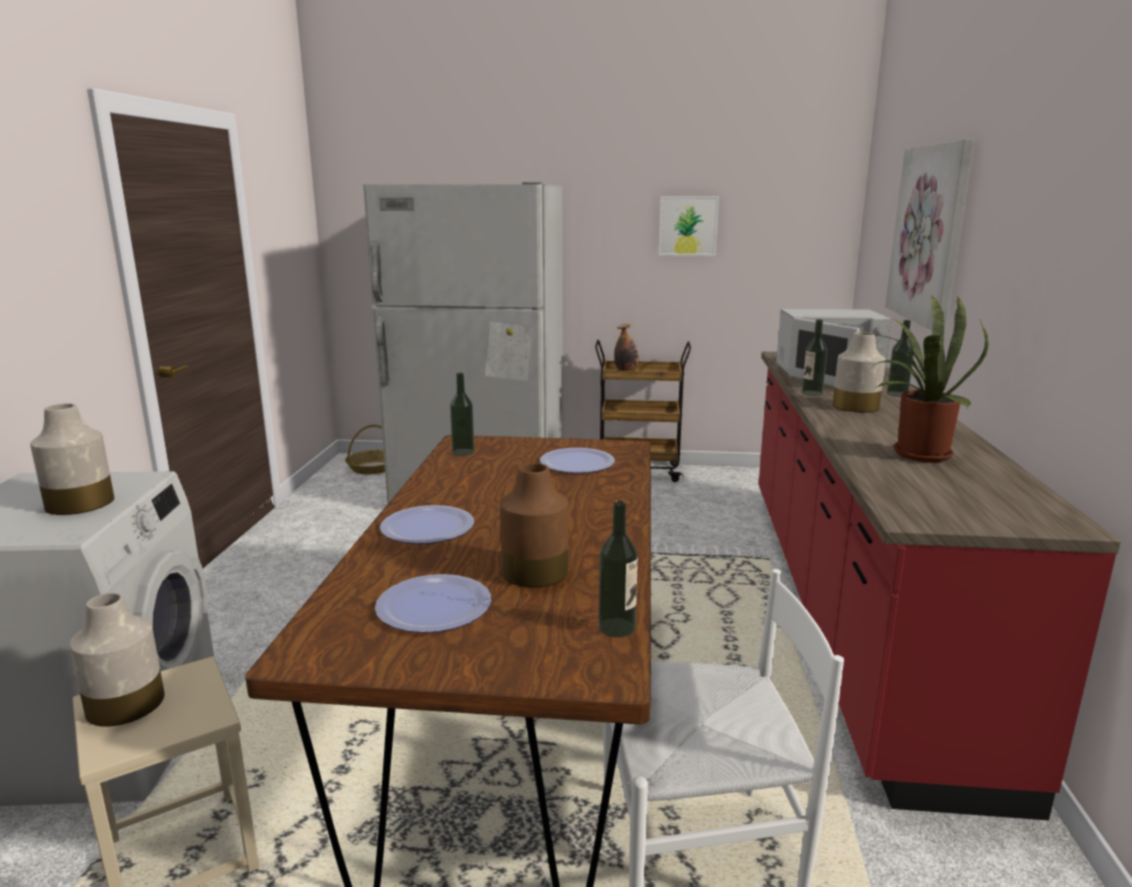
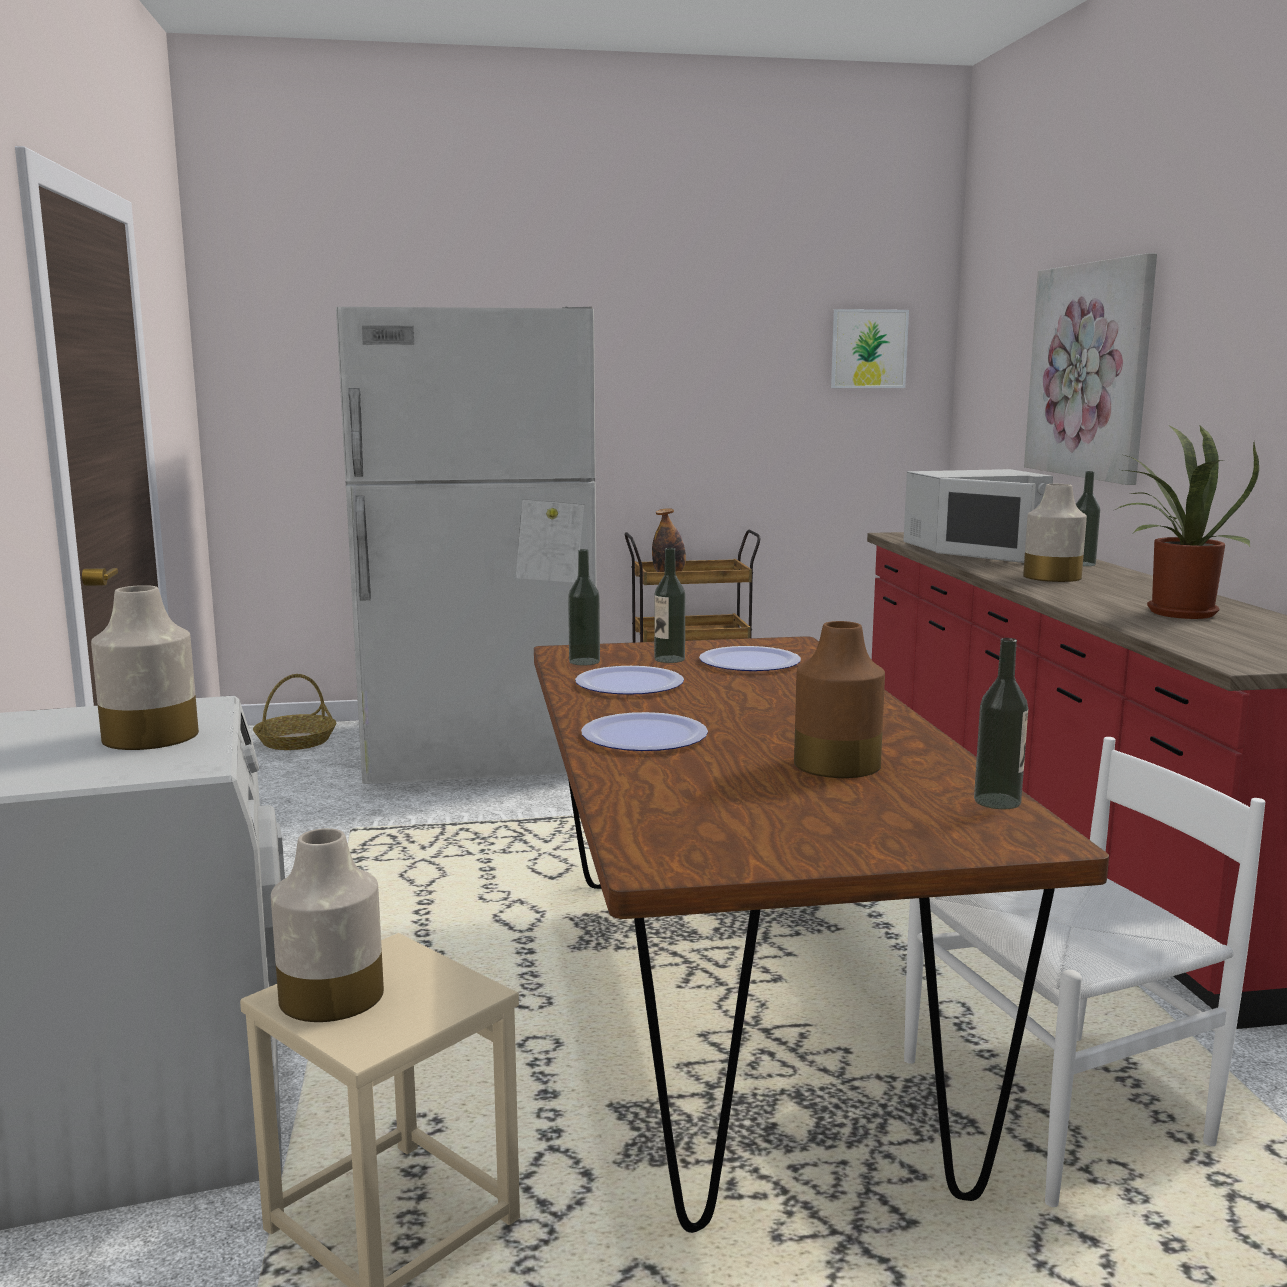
camera: 15 degrees left, 5 degrees down
(433, 606) = (758, 805): plate -> plate (629, 684)
(688, 226) = (740, 374): picture -> picture (869, 349)
(812, 393) = (986, 568): bottle -> bottle (669, 659)

